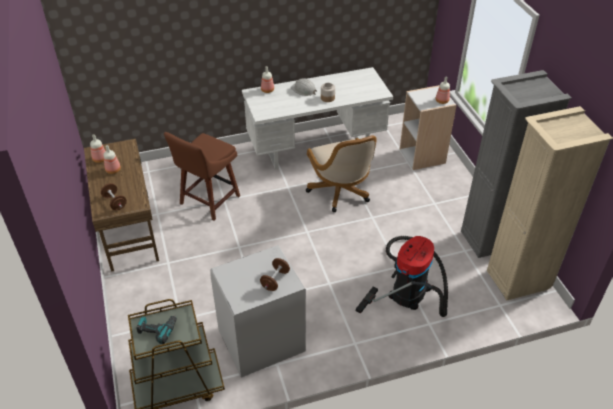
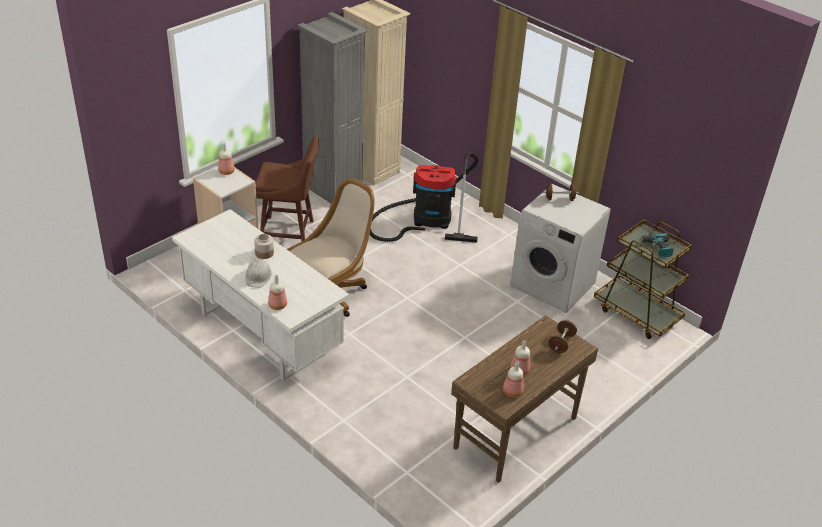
camera: 120 degrees left, 5 degrees down
(208, 201) = (418, 389): brown stool -> brown stool (289, 233)

